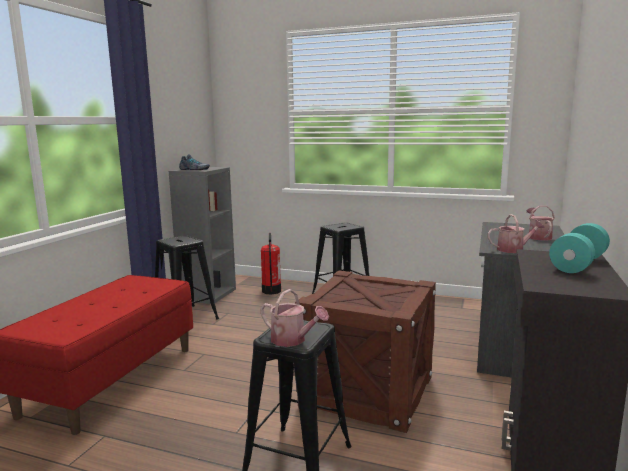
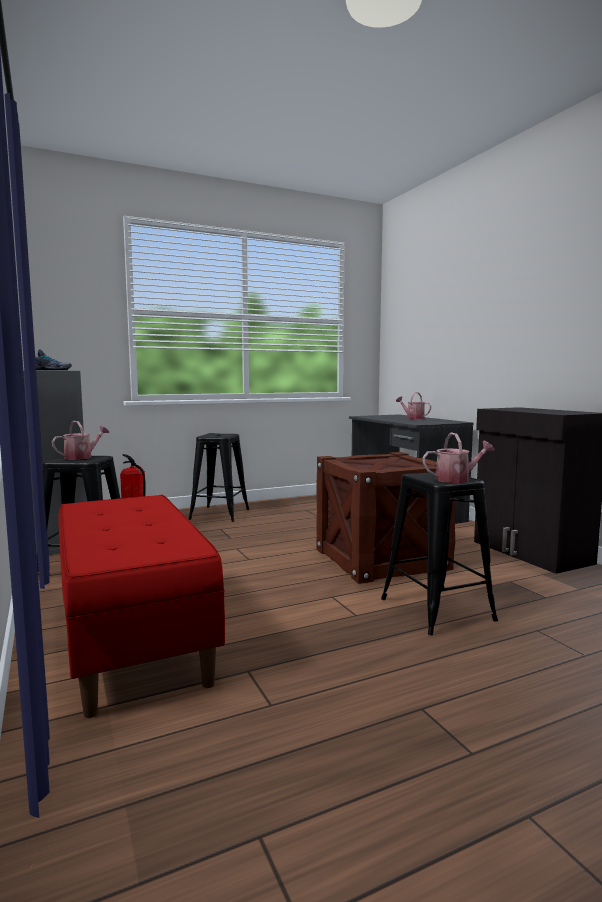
camera: 45 degrees left, 5 degrees down
(513, 249) = (428, 422): watering can -> watering can (82, 457)
(578, 264) = (531, 409): turquoise dumbbell -> none

